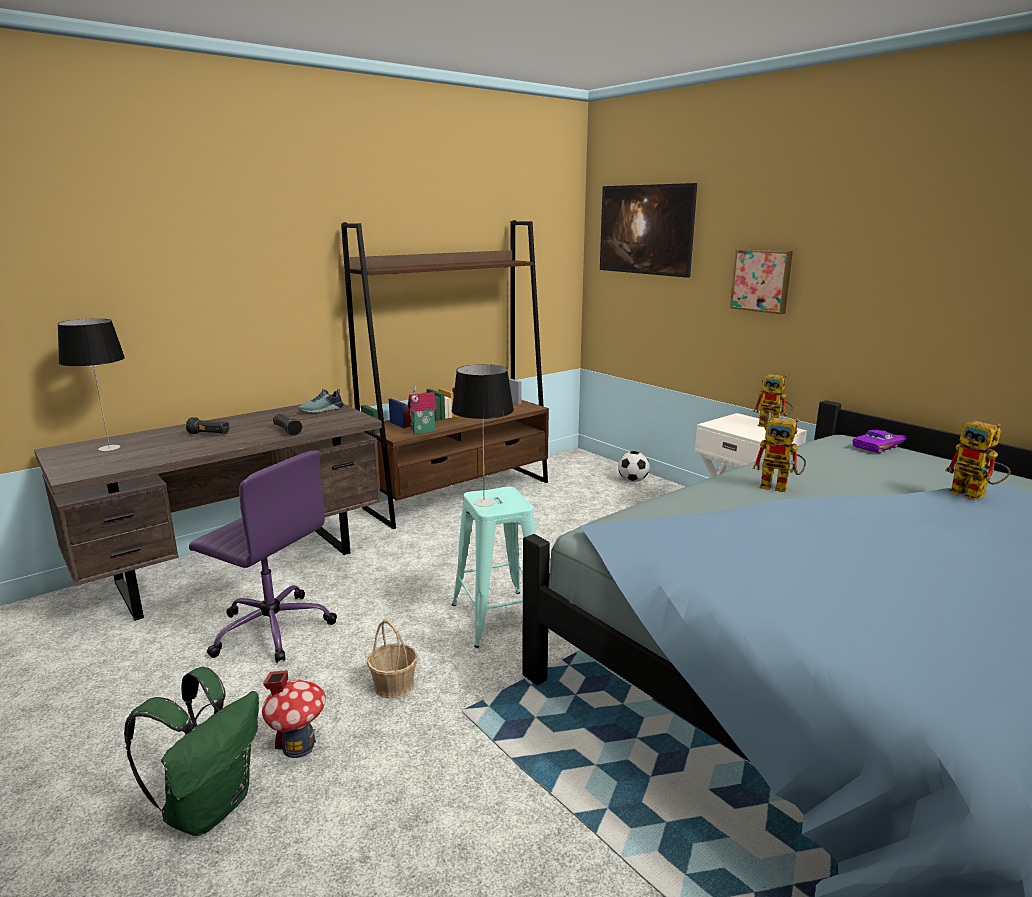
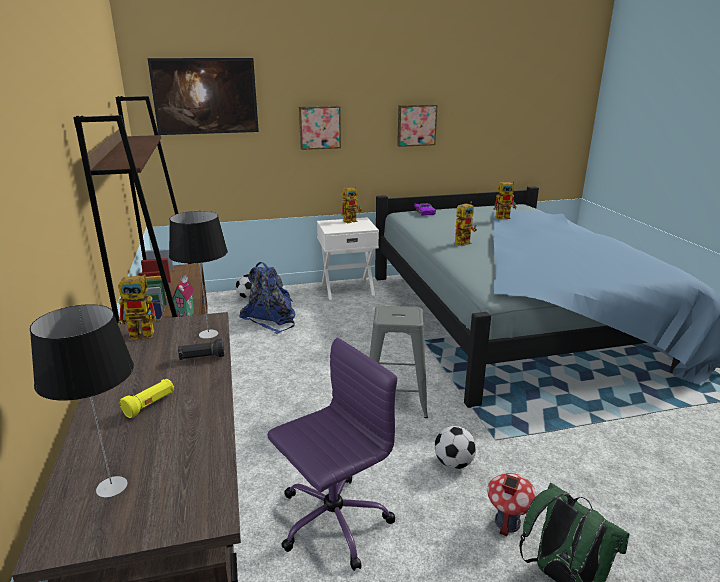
camera: 65 degrees left, 5 degrees up
(209, 434) = (150, 405): black flashlight -> yellow flashlight
(322, 410) = (148, 333): shoe -> toy robot
(394, 685) = (453, 463): basket -> football
(484, 502) = (400, 319): table lamp -> table lamp (208, 333)
(498, 618) = (395, 400): turquoise stool -> grey stool
(601, 504) = (271, 318): none -> blue backpack
(917, 295) = (416, 125): none -> picture

